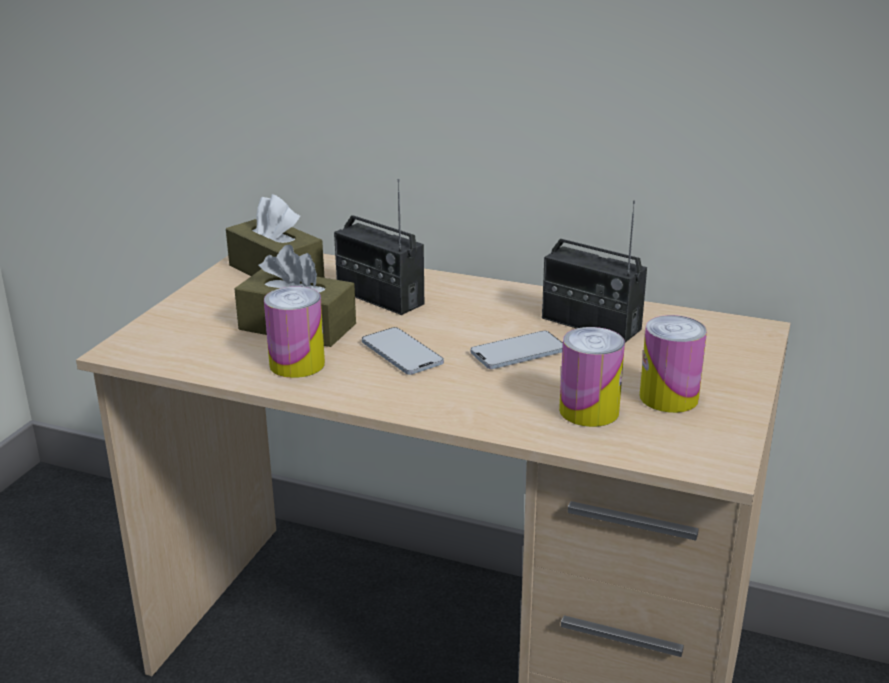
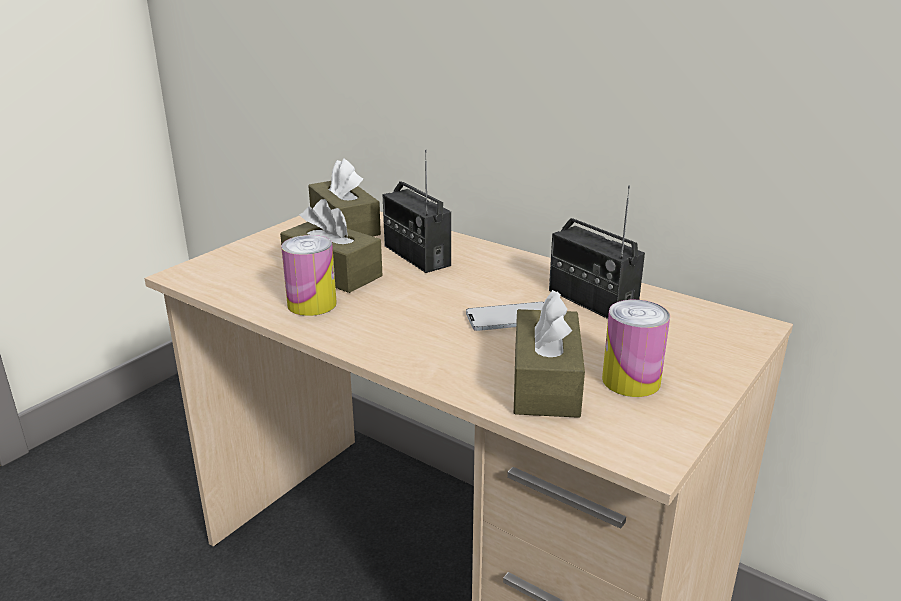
camera: 15 degrees right, 0 degrees up
(402, 353) = (406, 306): phone -> none
(589, 411) = (545, 382): can -> brown tissue box

